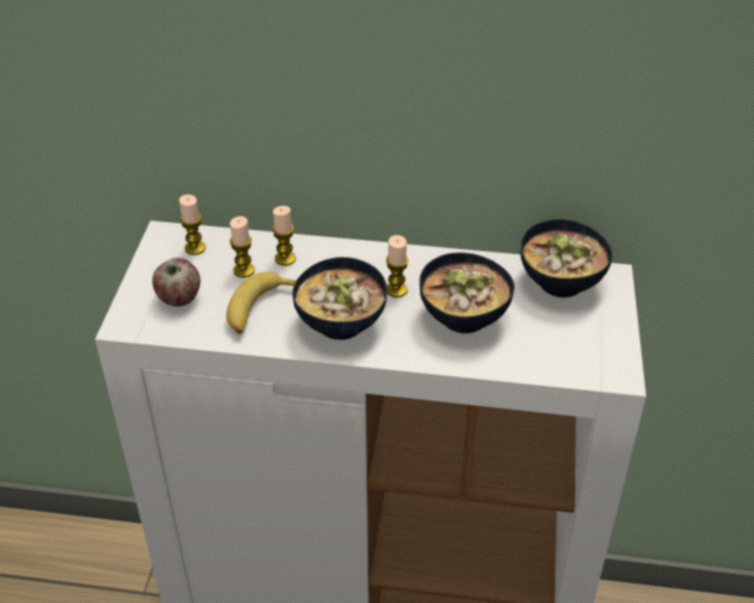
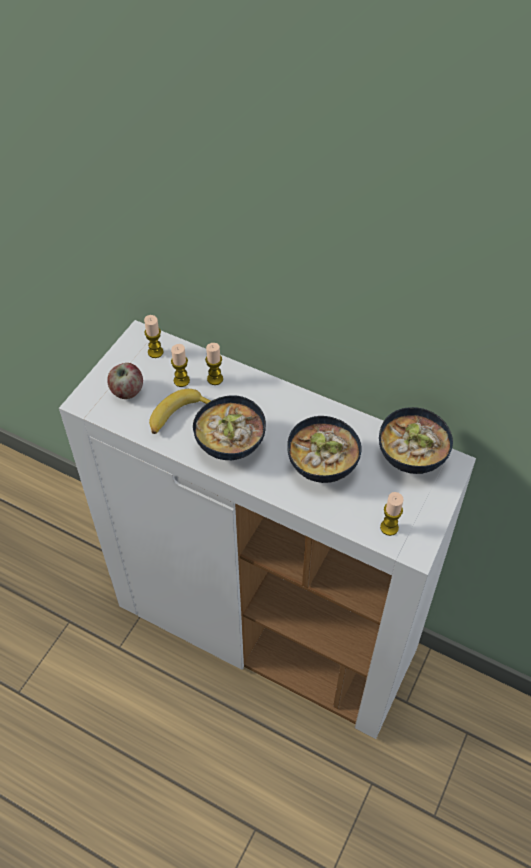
camera: 20 degrees right, 10 degrees up
(396, 290) = (283, 428): candle -> candle (389, 527)

